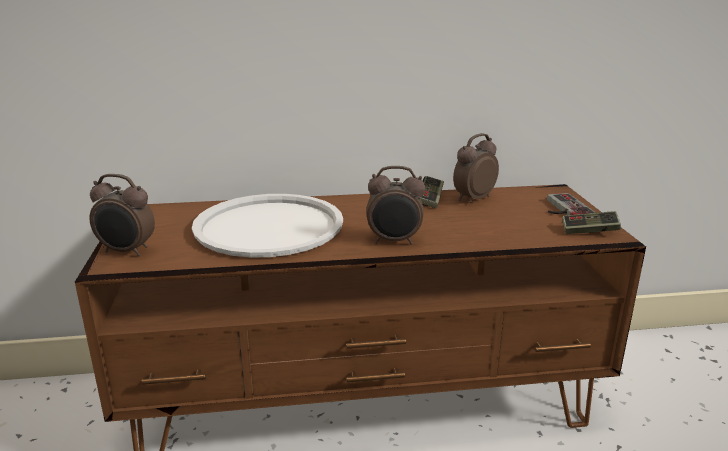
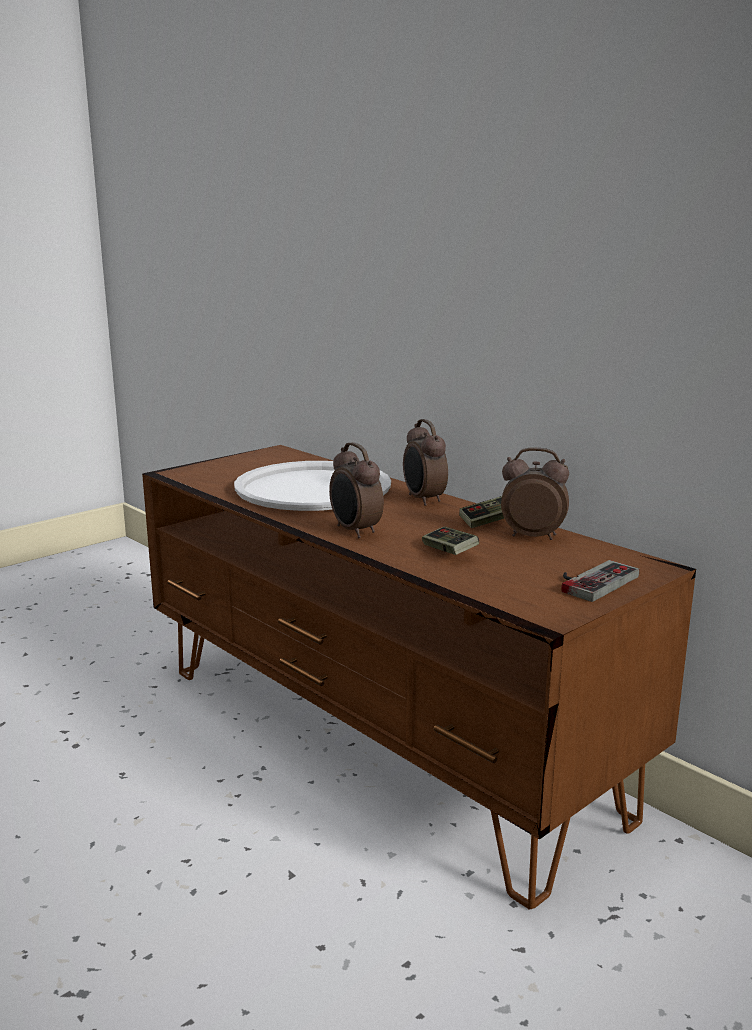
camera: 55 degrees right, 5 degrees down
(127, 252) = (202, 469): alarm clock -> alarm clock (423, 500)
(589, 231) = (541, 603): game controller -> game controller (449, 552)

